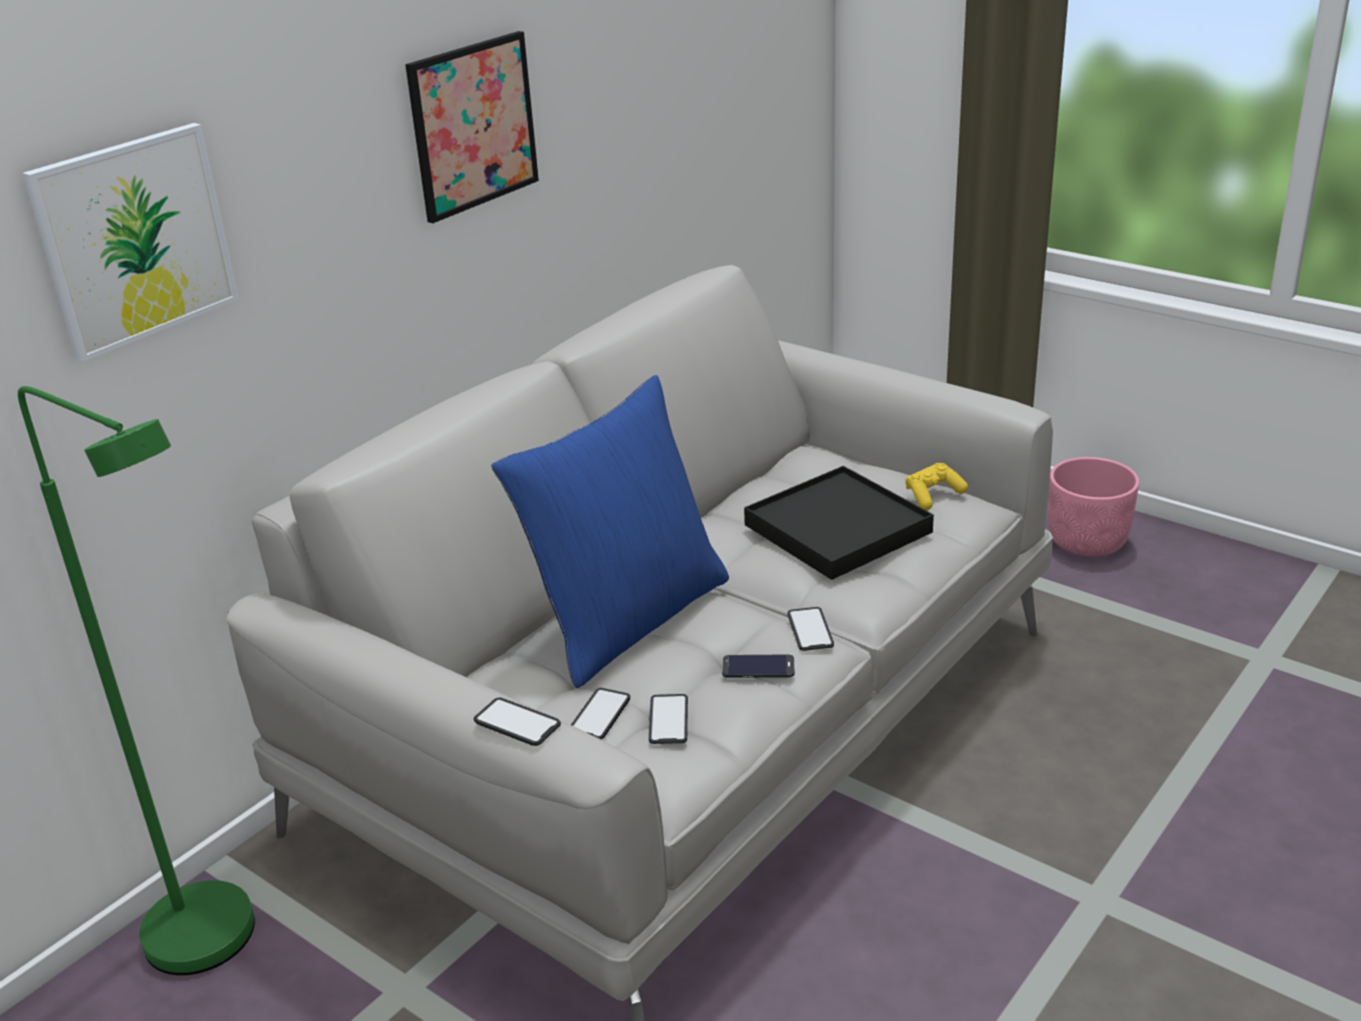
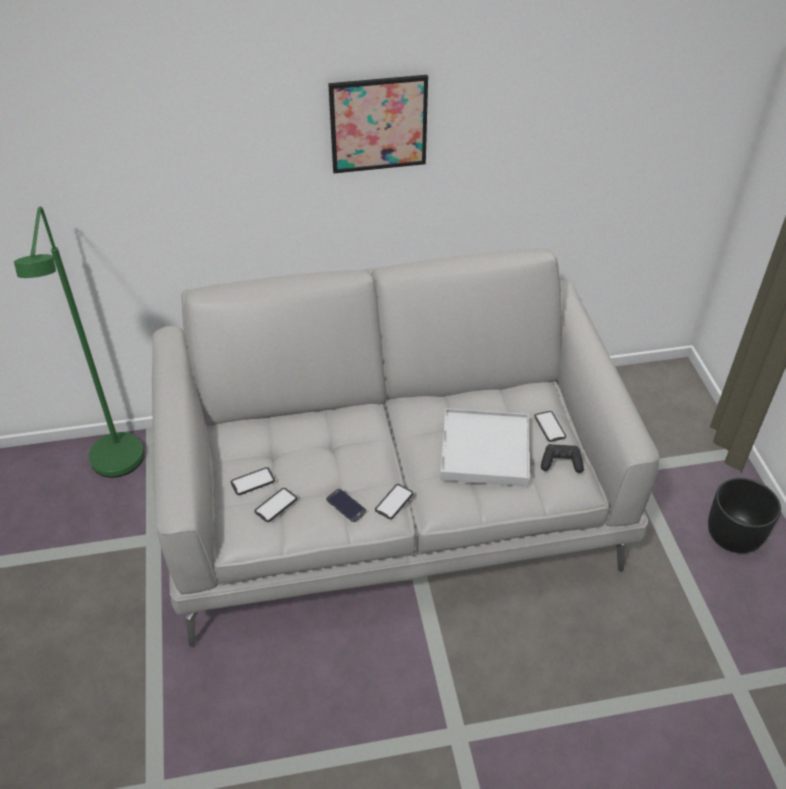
camera: 40 degrees right, 15 degrees up
(135, 239) = (129, 146): picture -> none
(517, 723) = (171, 470): phone -> phone (550, 426)
(627, 619) = (329, 436): blue pillow -> none
(837, 528) = (485, 450): black tray -> white tray
(933, 496) = (561, 463): yellow game controller -> black game controller
(1087, 542) = (733, 535): pink planter -> black planter

